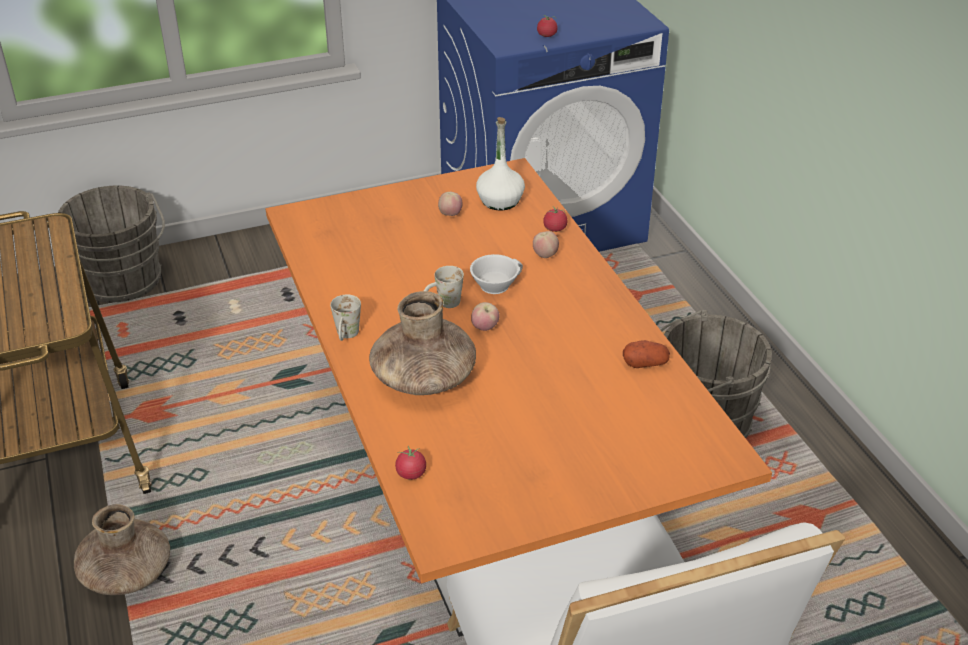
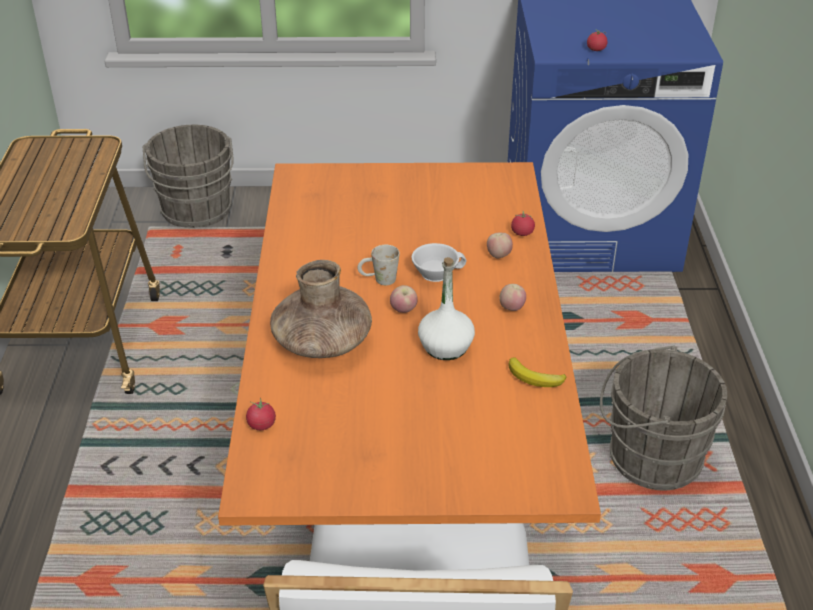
camera: 20 degrees right, 0 degrees up
(127, 573) = (81, 456): brown vase -> none
(346, 336) = (277, 290): white mug -> none
(450, 215) = (432, 201): apple -> apple (512, 308)
(500, 201) = (486, 197): white bottle -> white bottle (446, 347)
(645, 363) = (535, 378): potato -> banana

